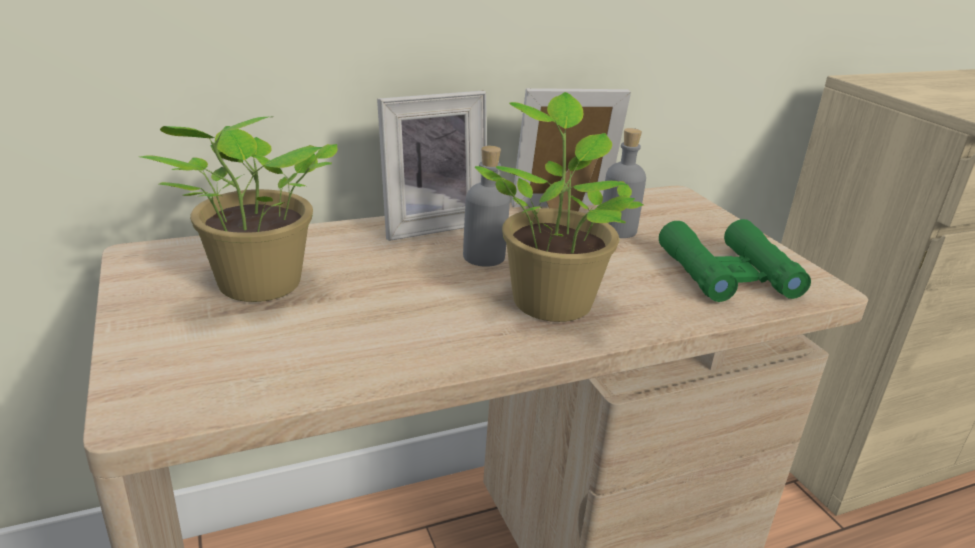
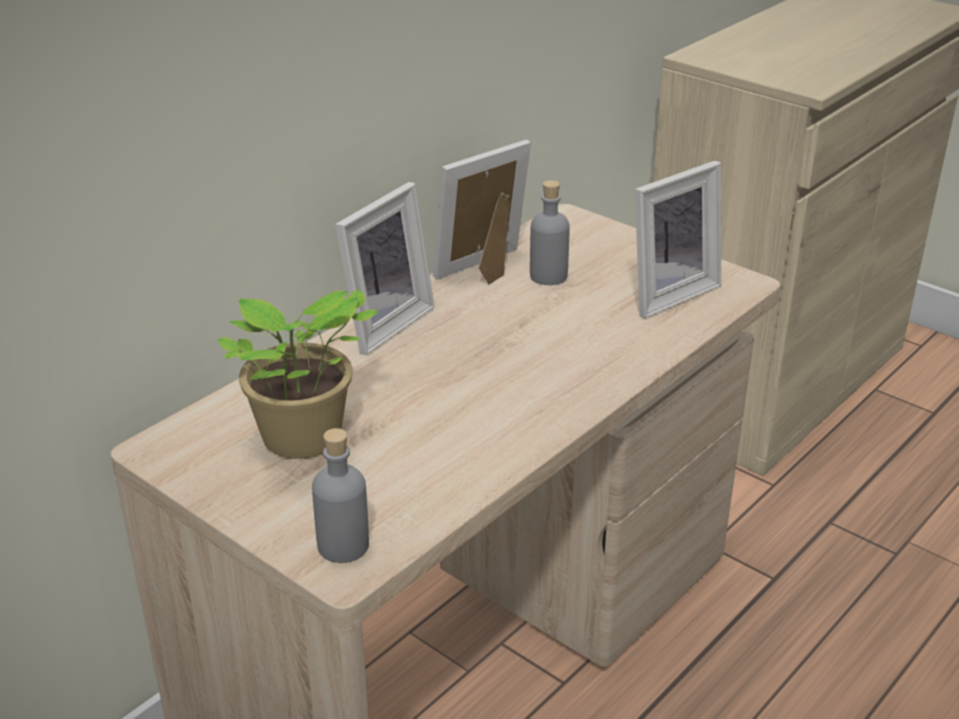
camera: 25 degrees left, 5 degrees up
(484, 257) = (462, 343): grey bottle -> grey bottle (343, 545)
(551, 299) = (552, 365): potted plant -> none
(728, 274) = (666, 293): green binoculars -> picture frame

